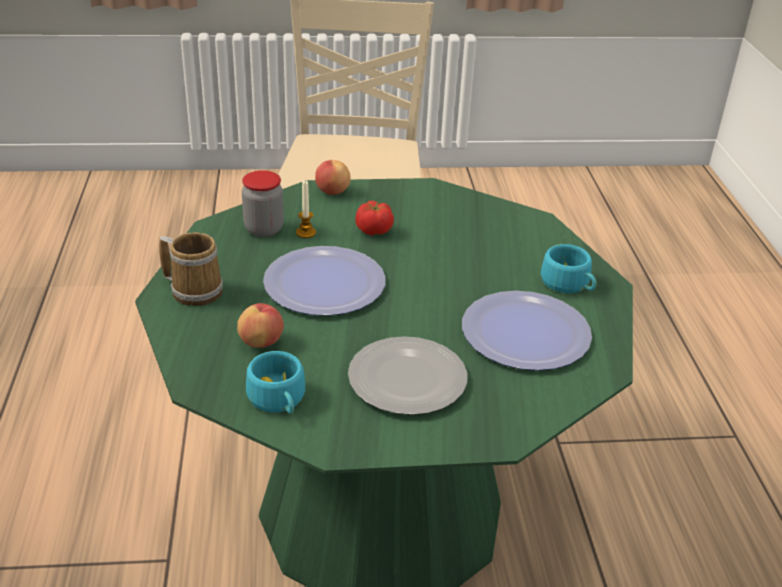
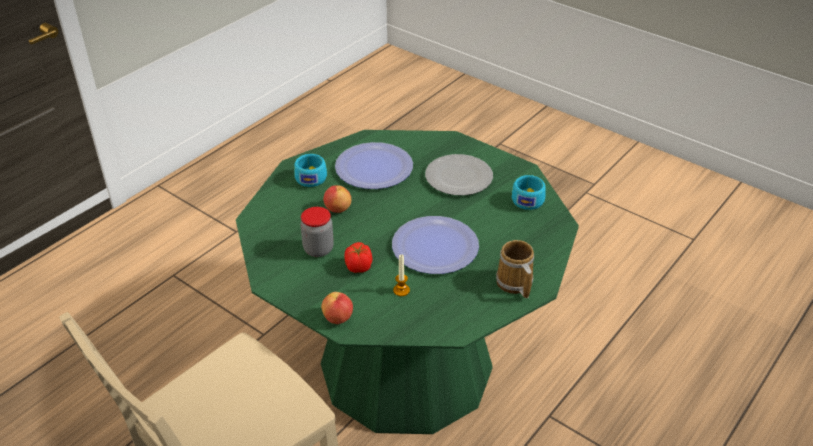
camera: 135 degrees left, 5 degrees up
(261, 342) = (507, 230): apple -> apple (337, 209)
(264, 229) = (424, 309): jar -> jar (318, 249)

